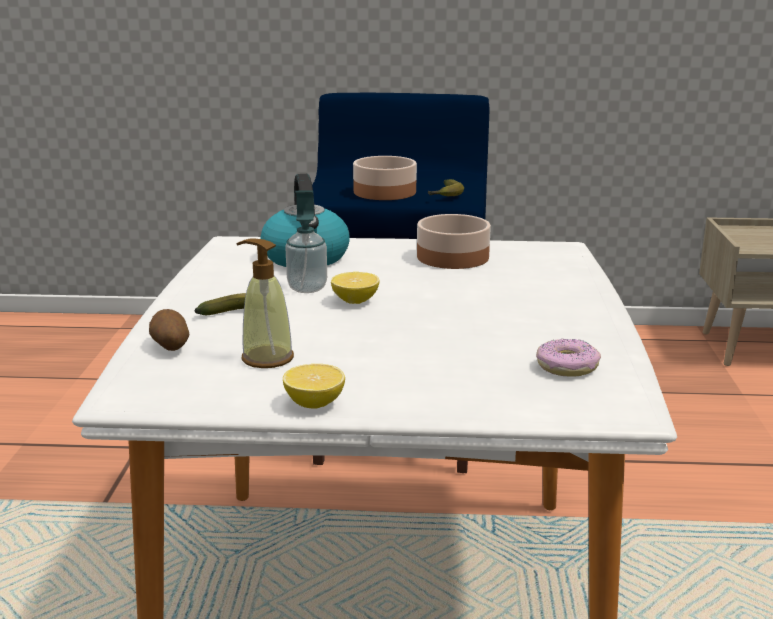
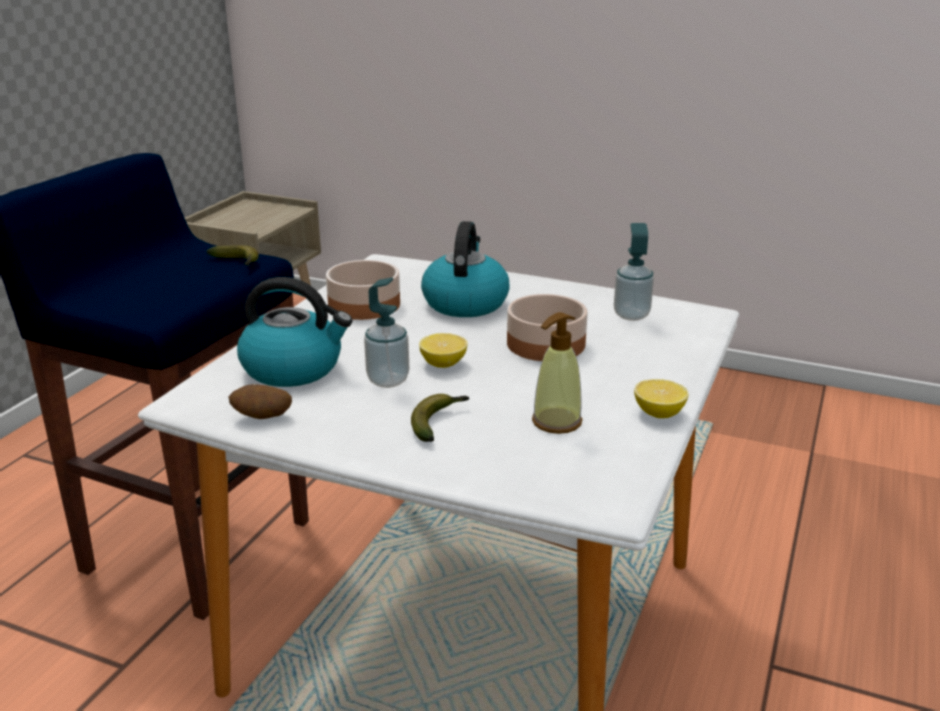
camera: 70 degrees left, 5 degrees up
(170, 347) = (499, 468): potato -> potato (262, 417)
(384, 192) = (184, 285): bowl -> bowl (544, 344)
(504, 289) = (465, 302): none -> kettle
(566, 366) = (631, 315): donut -> soap dispenser

